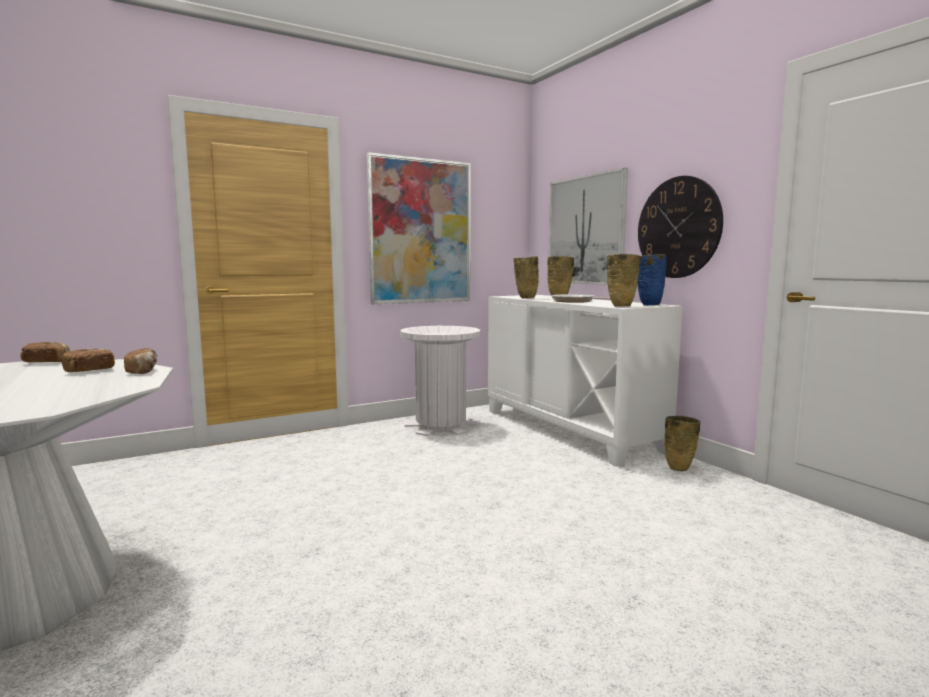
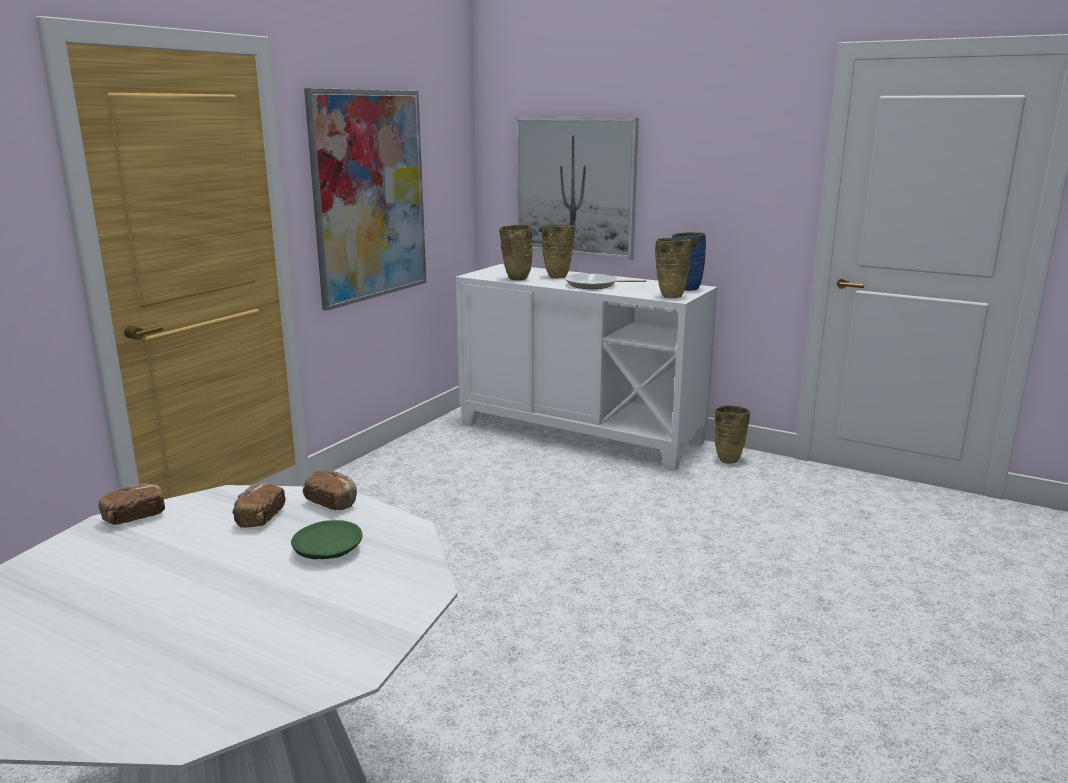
camera: 30 degrees left, 10 degrees up
(67, 387) = (327, 550): none -> green plate
(441, 425) = (431, 458): white trash can -> none
(678, 227) = (709, 198): wall clock -> none

